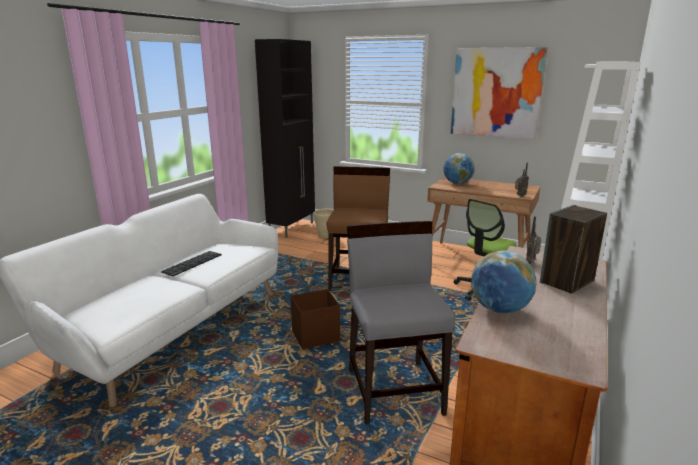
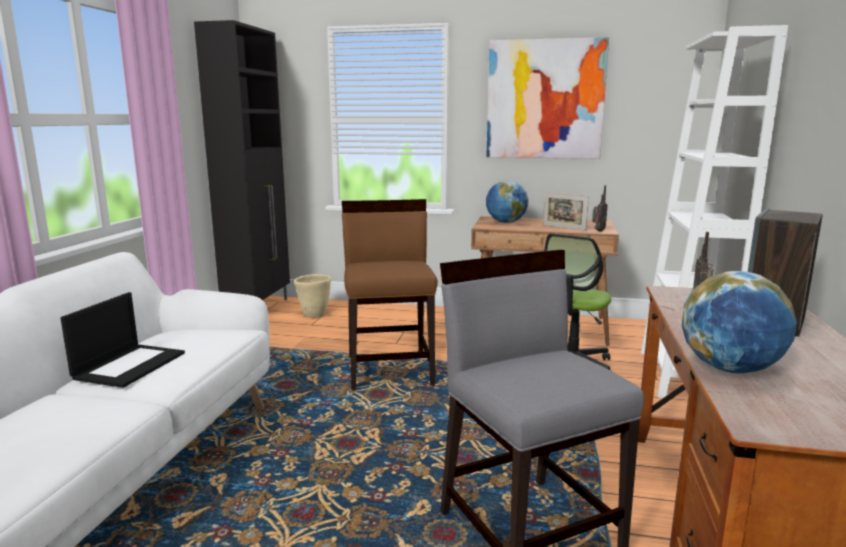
camera: 15 degrees left, 5 degrees down
(192, 263) = (130, 365): keyboard -> laptop
(316, 336) = (362, 464): brown storage box -> none
(496, 191) = (564, 227): none -> picture frame

